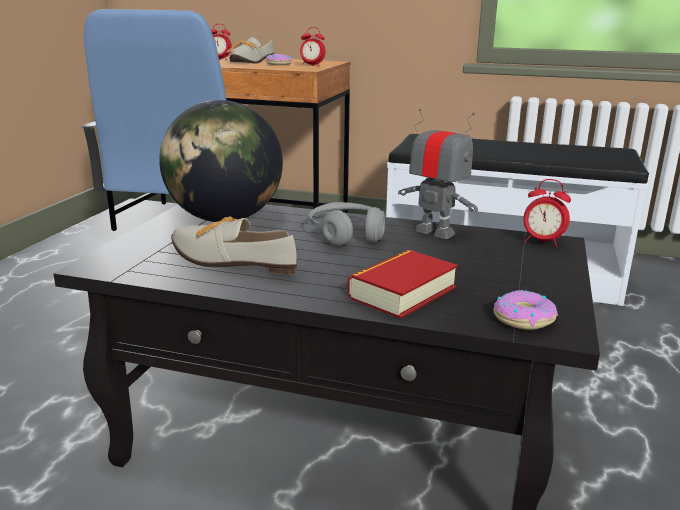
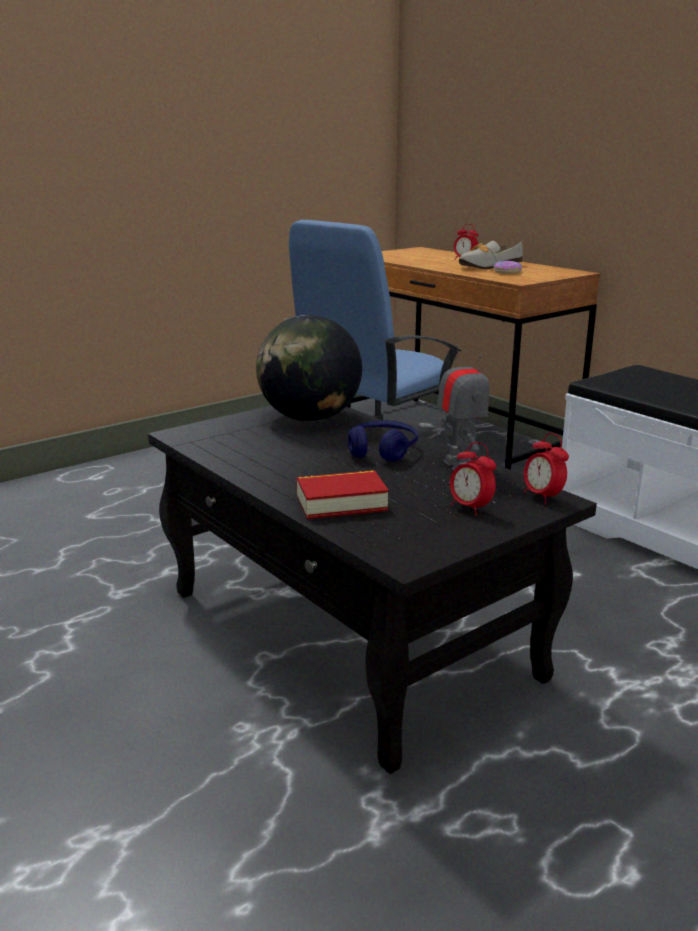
camera: 35 degrees right, 0 degrees up
(229, 259) = (263, 449): shoe -> none
(312, 66) = (536, 277): alarm clock -> alarm clock (470, 508)
(347, 234) = (382, 450): grey headphones -> blue headphones
(523, 318) = (396, 545): donut -> none

